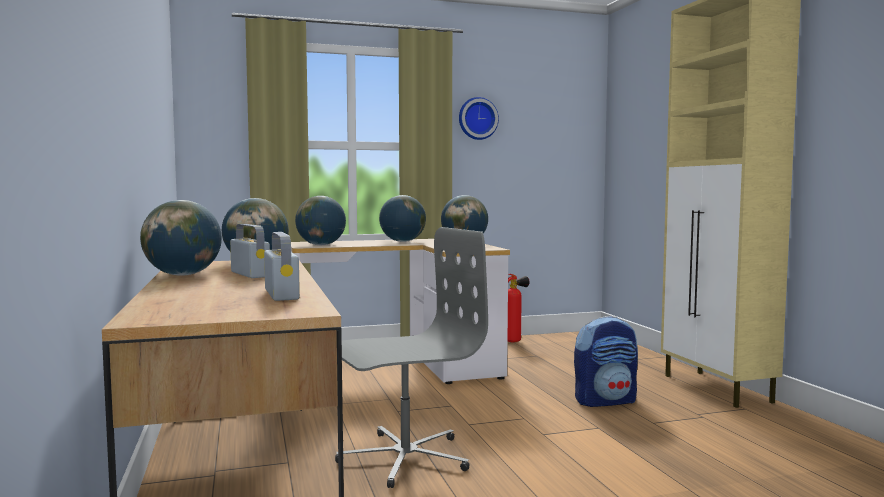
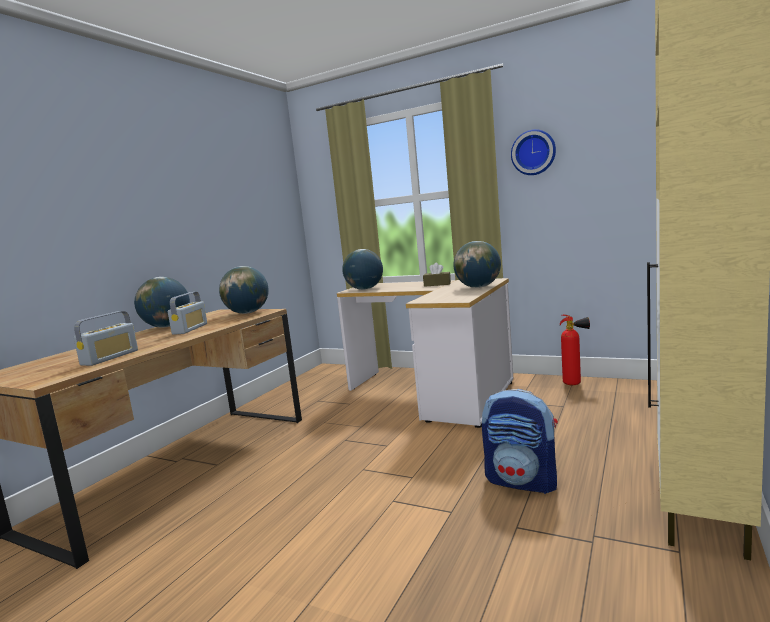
camera: 45 degrees right, 5 degrees up
(403, 241) = (437, 284): globe -> brown tissue box
(404, 457) = (269, 485): grey office chair -> none

